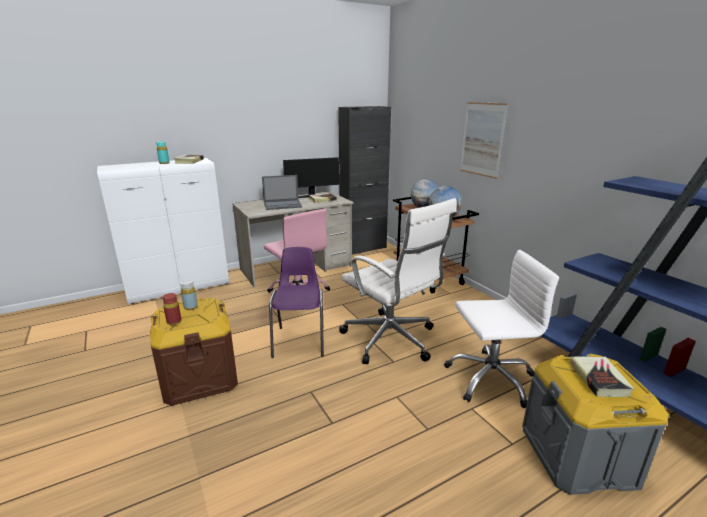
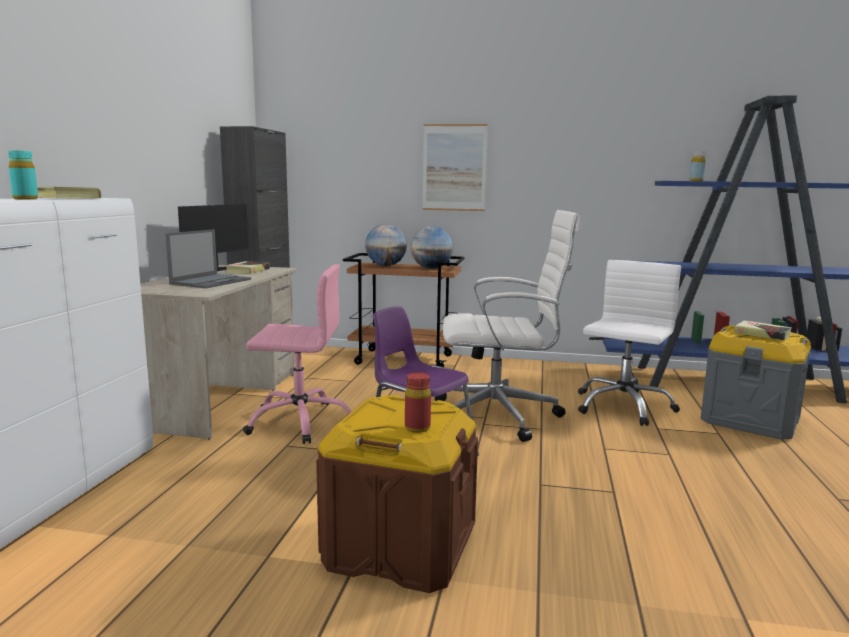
camera: 50 degrees left, 10 degrees down
(190, 307) = (383, 411): yellow bottle -> yellow bottle (696, 181)

